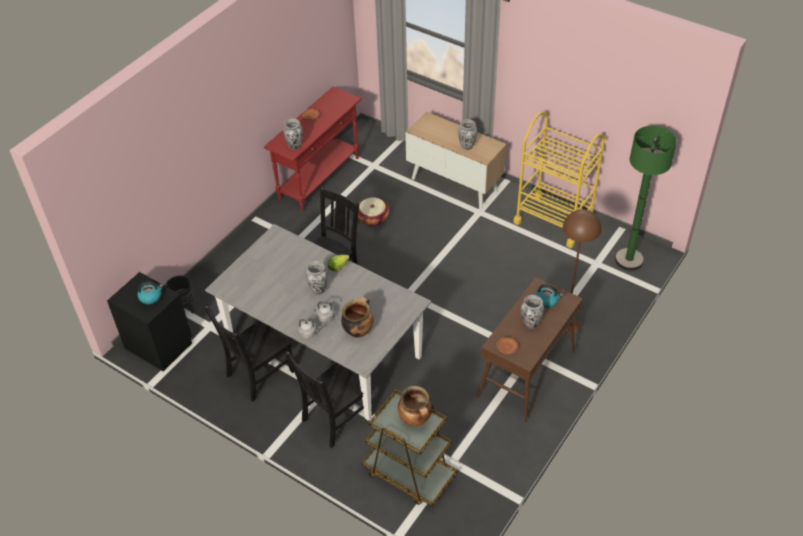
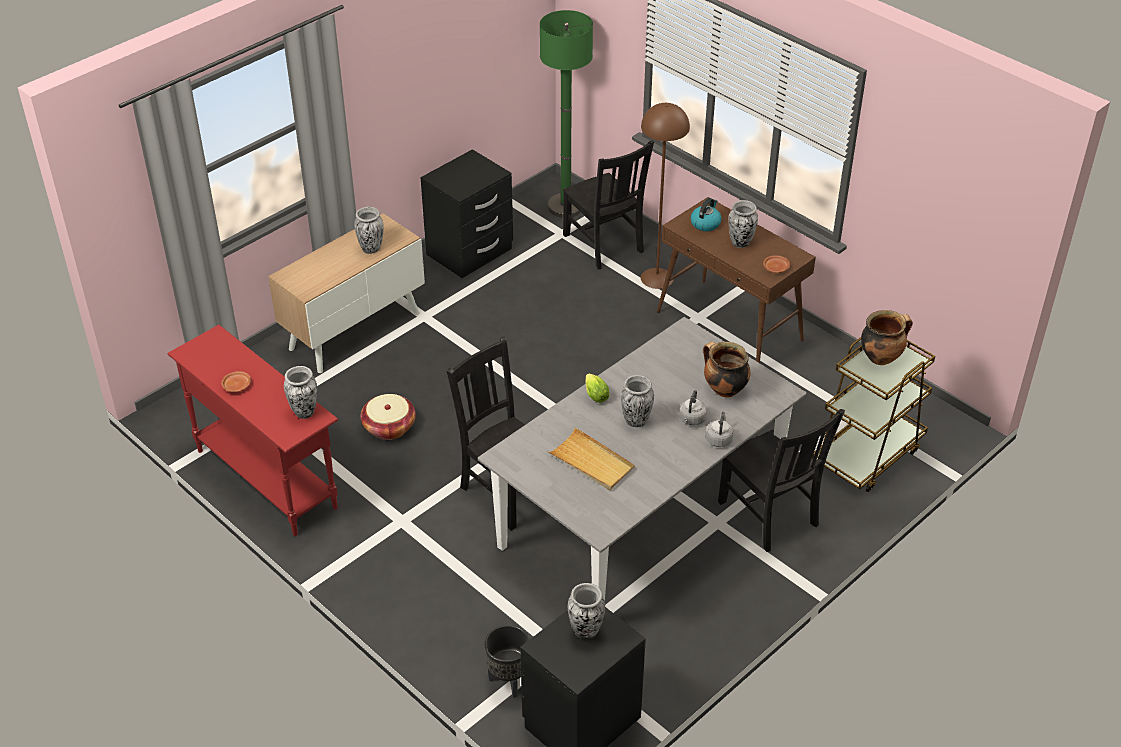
camera: 80 degrees left, 5 degrees down
(151, 297) = (586, 631): kettle -> vase
(258, 374) = (673, 594): black chair -> black chair (604, 245)
(277, 274) = (591, 462): none -> beige tray
(553, 220) = (470, 252): yellow cart -> black nightstand

